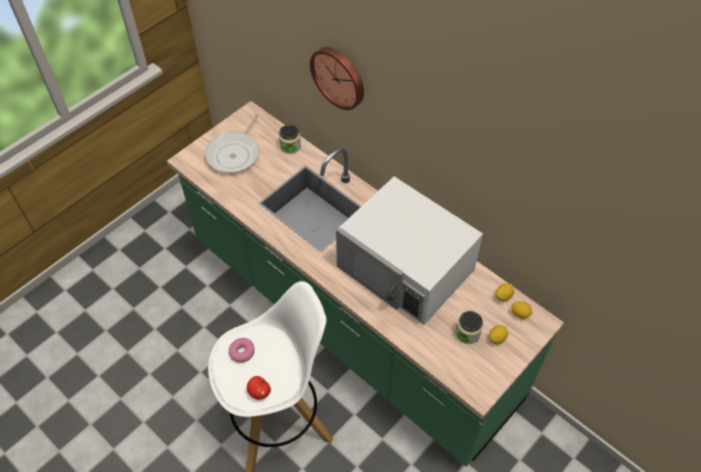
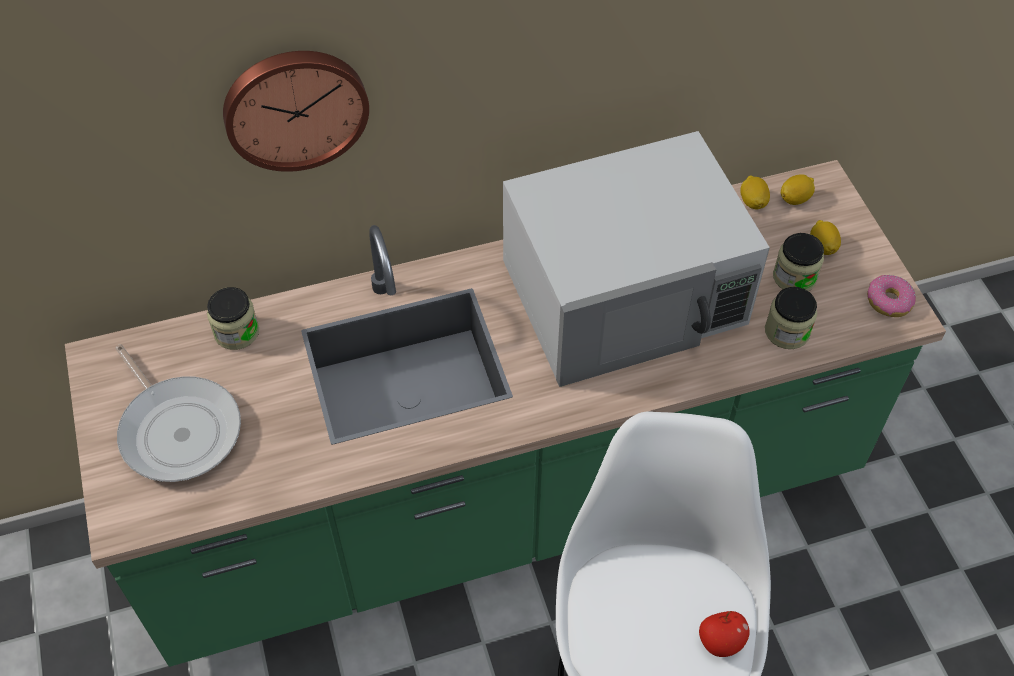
camera: 60 degrees left, 0 degrees up
(242, 352) = (621, 634): donut -> donut (888, 301)
(431, 343) = (787, 331): none -> jar

